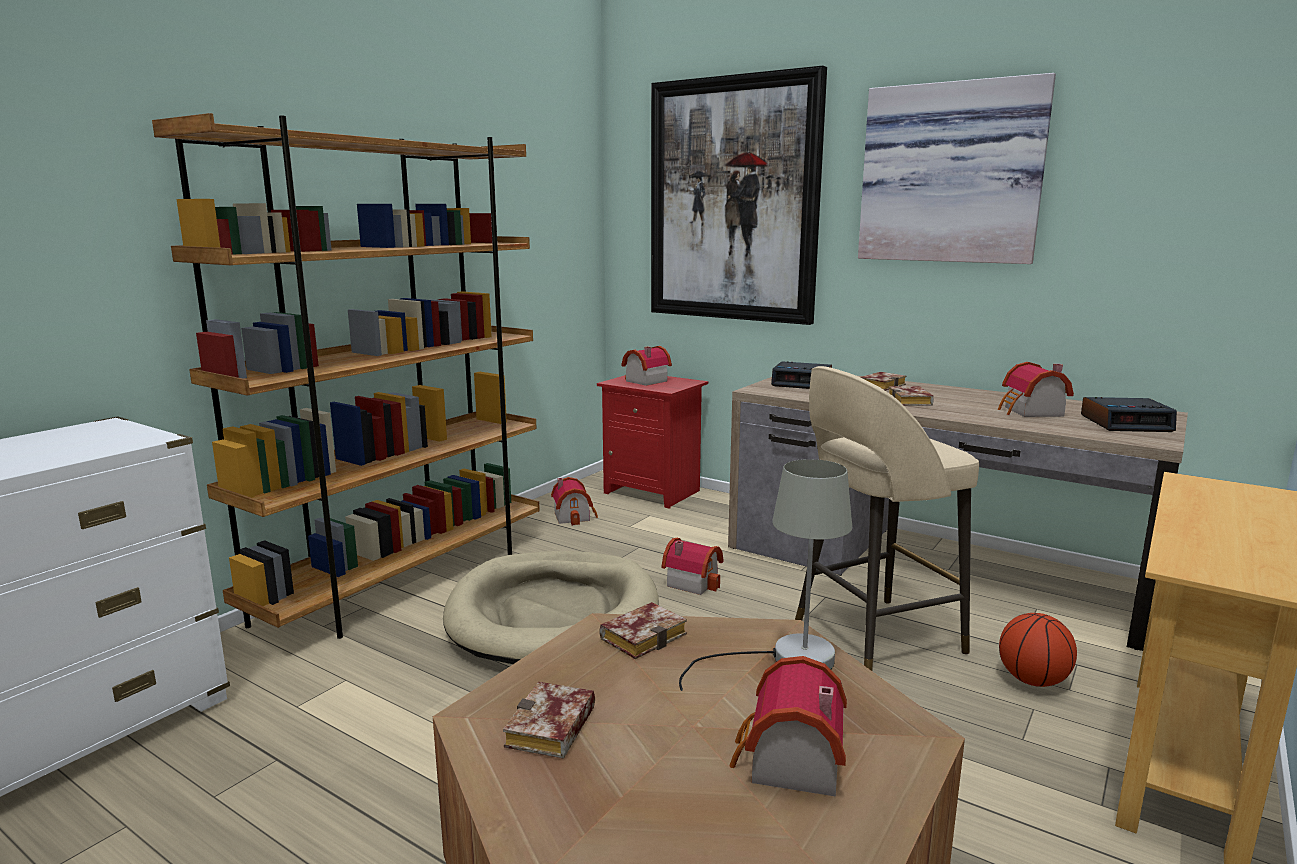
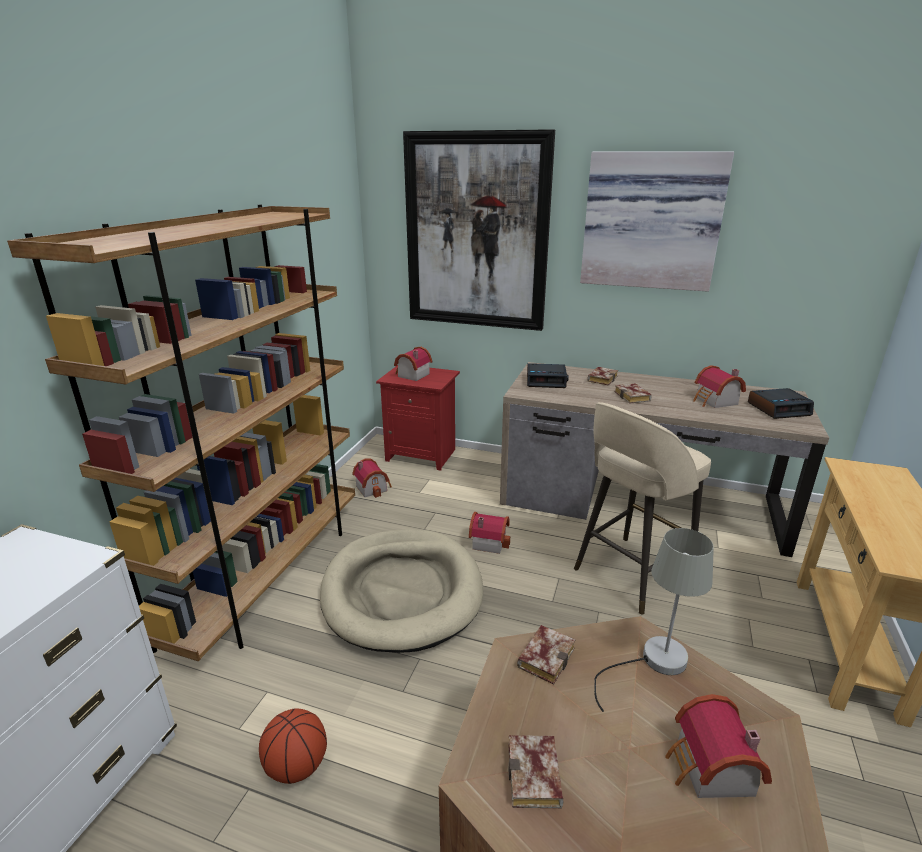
camera: 15 degrees left, 10 degrees up
(1032, 680) = (738, 594): basketball -> basketball (296, 766)

